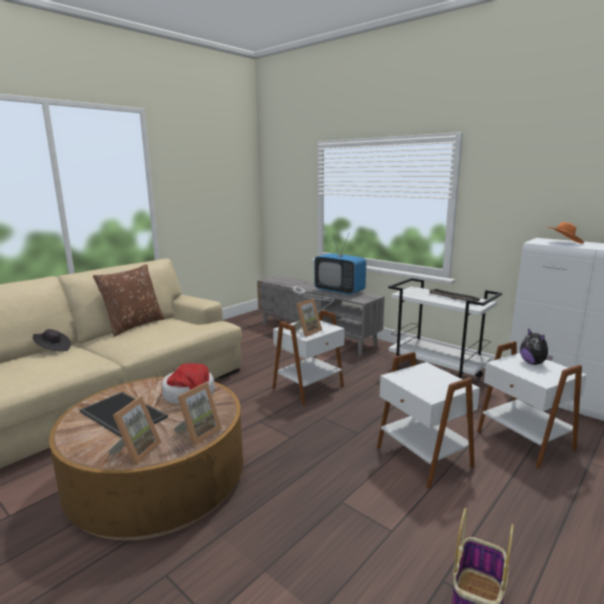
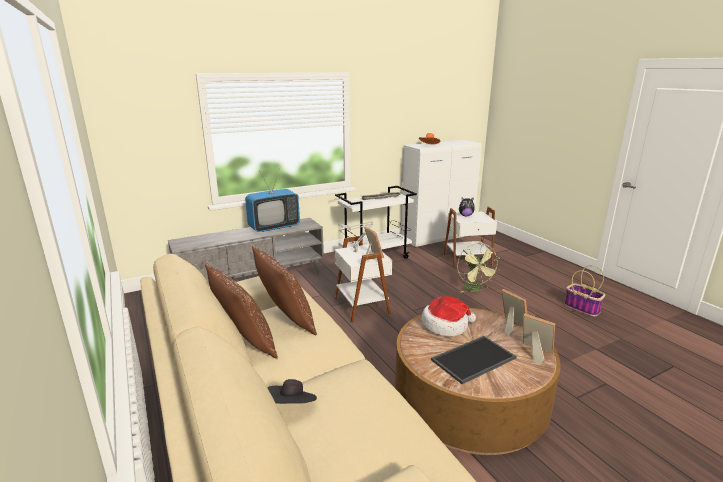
camera: 70 degrees left, 5 degrees up
(163, 327) = (285, 321): none -> brown pillow
(422, 458) = (475, 290): white side table -> green fan

